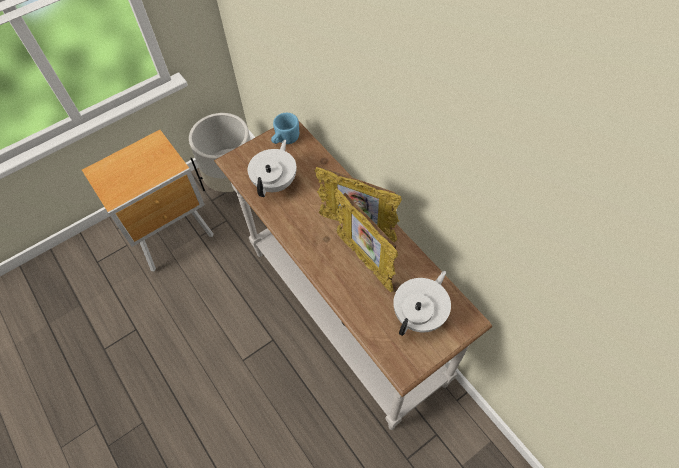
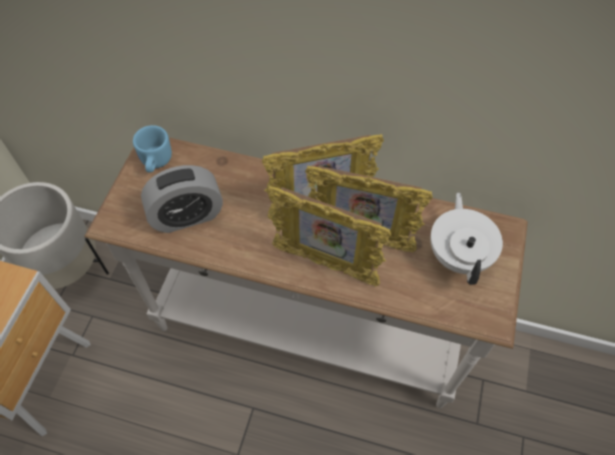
camera: 40 degrees left, 0 degrees up
(275, 182) = (187, 216): white teapot -> alarm clock
(330, 263) = (325, 264): none -> picture frame

